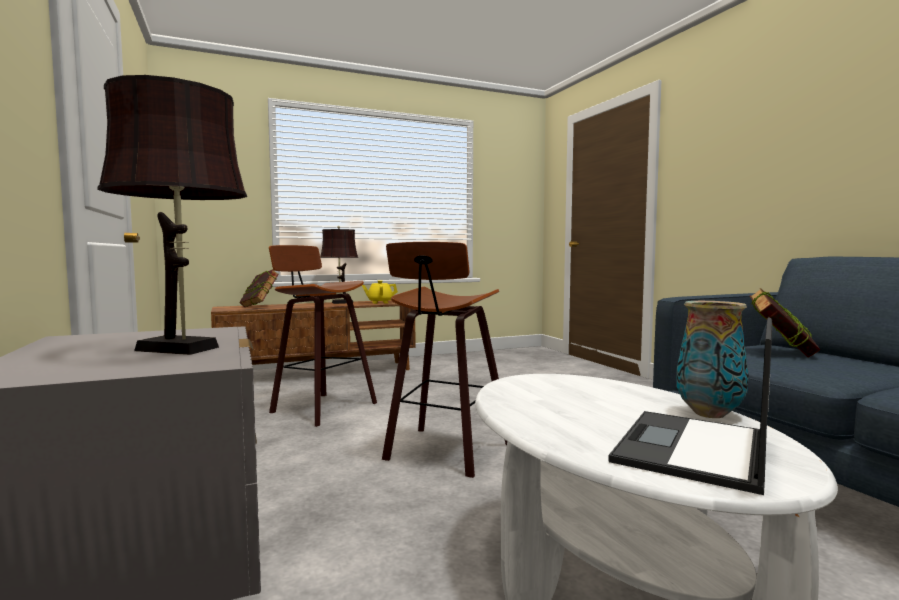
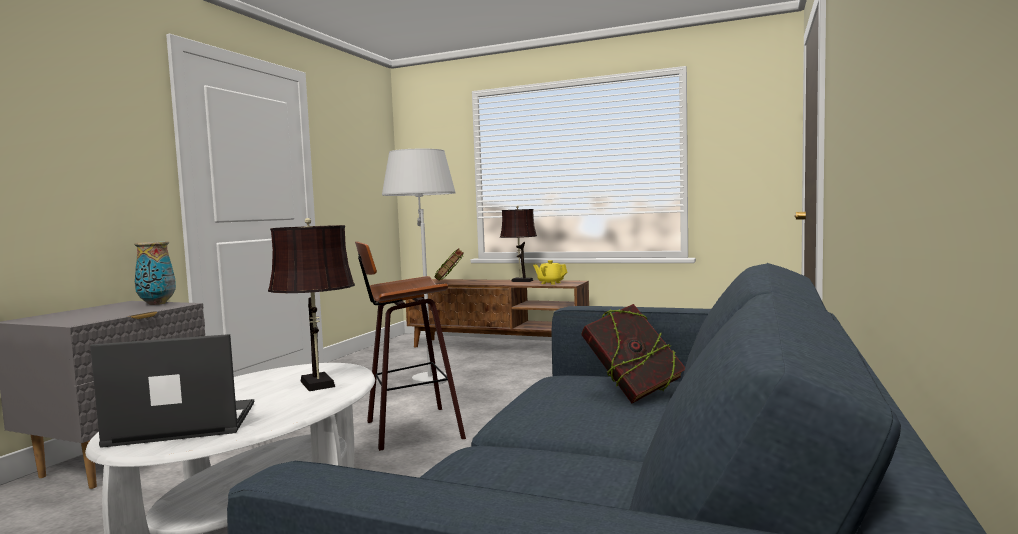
camera: 45 degrees right, 0 degrees up
(183, 349) = (109, 314): brown table lamp -> brown table lamp (318, 385)
(320, 408) = (427, 375): stool -> white floor lamp
(709, 414) = (286, 414): vase -> vase (156, 303)

